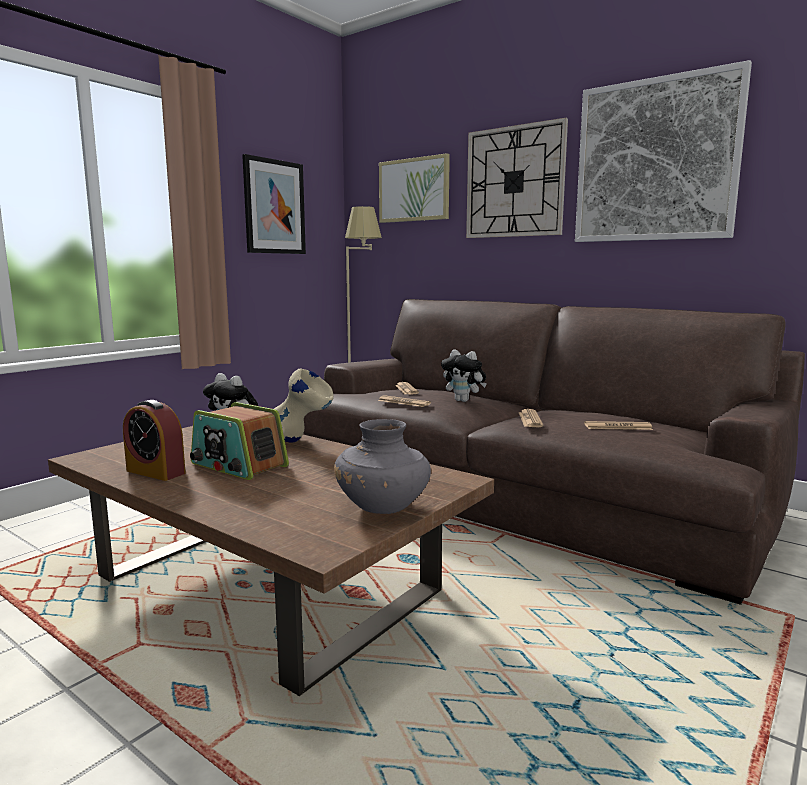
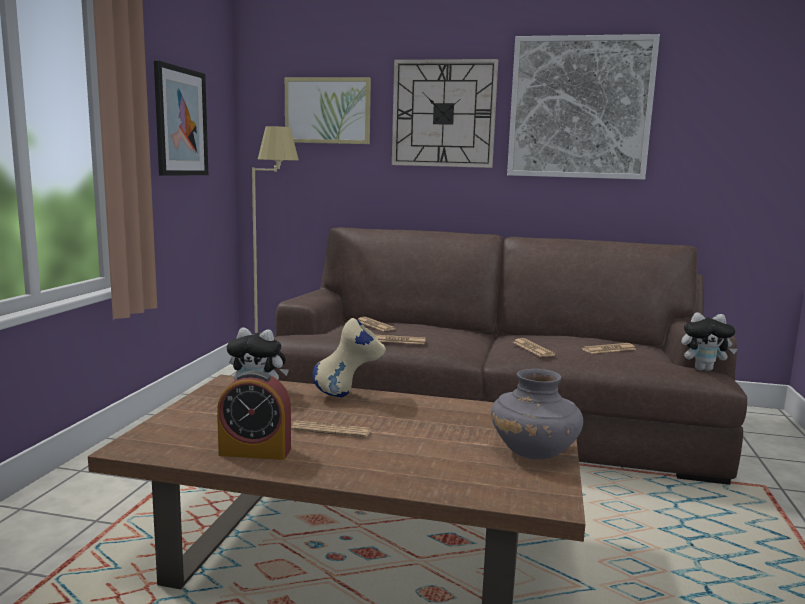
camera: 25 degrees left, 0 degrees up
(238, 465) = (331, 430): radio -> newspaper
(464, 401) = (445, 333): plush toy -> plush toy (704, 369)

